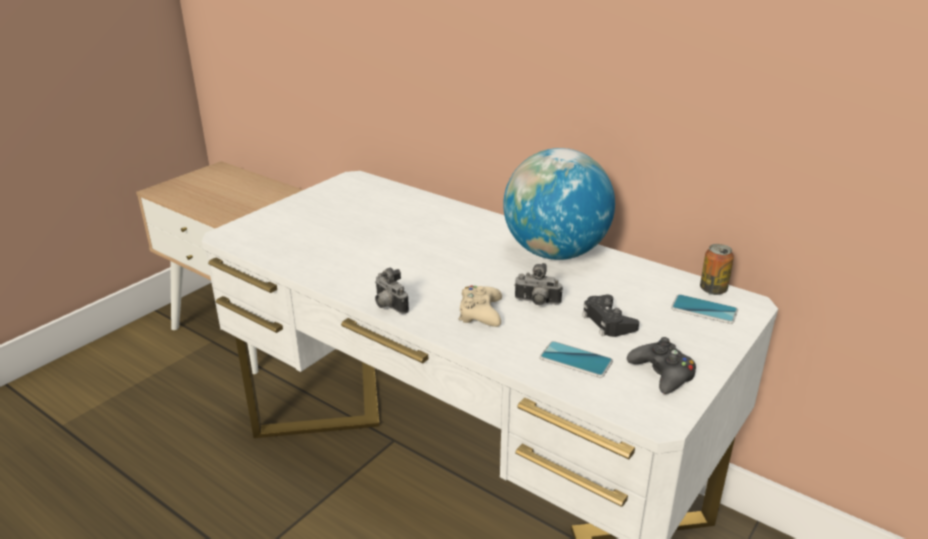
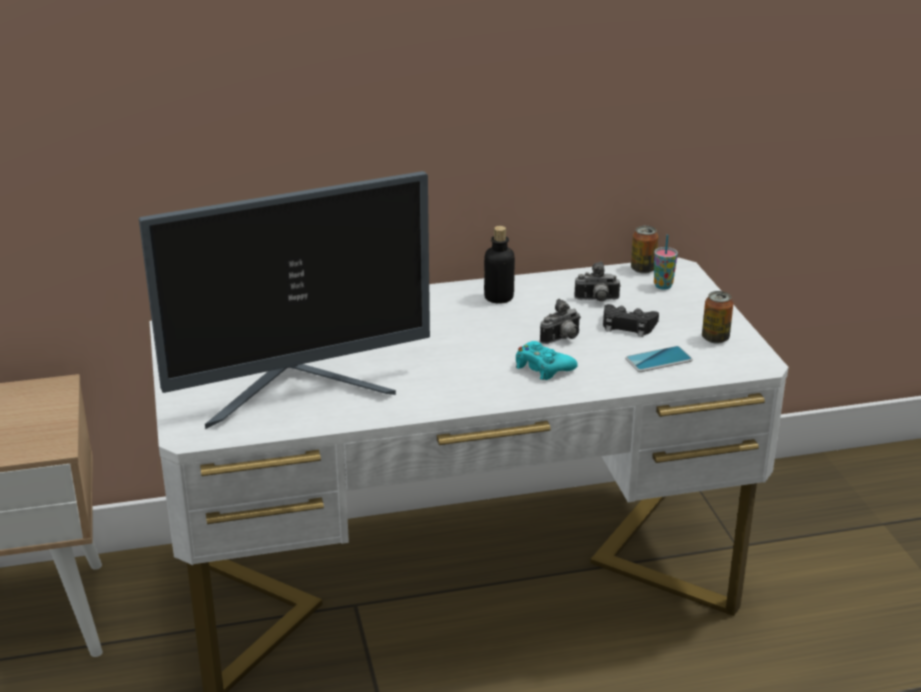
camera: 50 degrees left, 0 degrees up
(321, 243) = (298, 390): none -> monitor
(388, 306) = (472, 402): camera -> camera (597, 300)
(480, 313) = (543, 367): beige game controller -> turquoise game controller
(555, 253) = (498, 297): globe -> bottle
(662, 373) = (715, 338): black game controller -> can
(704, 310) = (663, 286): phone -> cup

